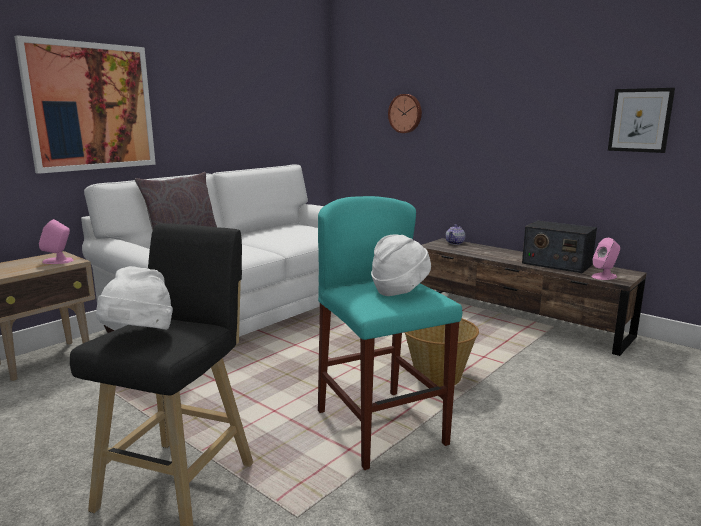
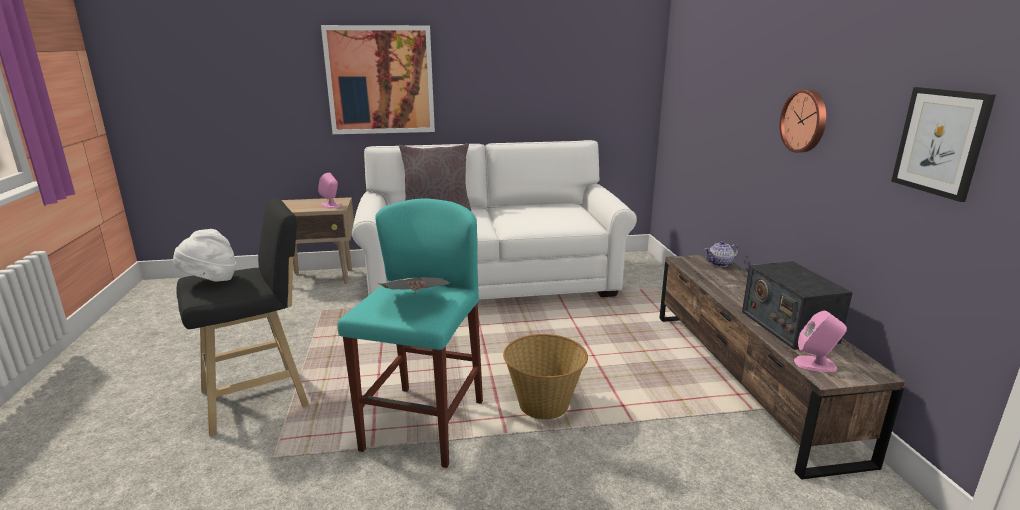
camera: 40 degrees right, 5 degrees up
(400, 291) = (416, 302): white hat -> newspaper
(405, 113) = (714, 92): wall clock -> wall clock (805, 121)

